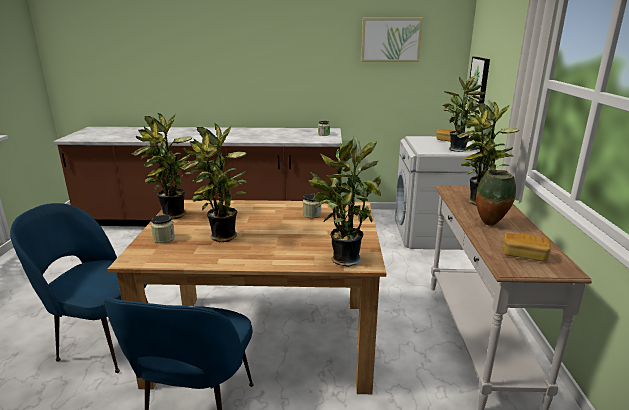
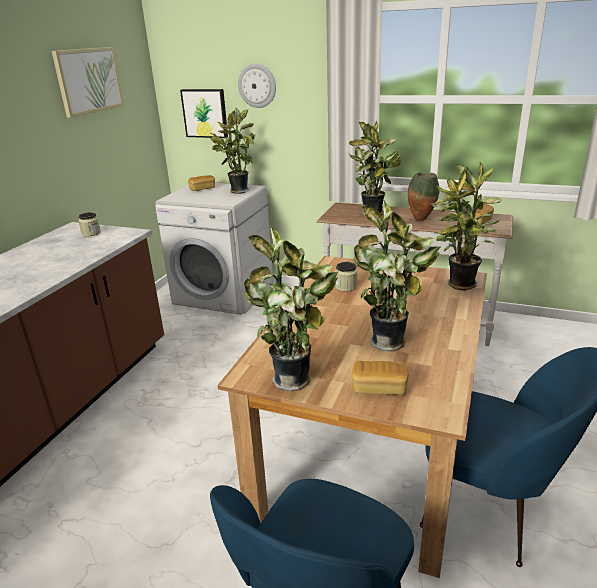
camera: 70 degrees left, 5 degrees up
(164, 238) = (379, 388): jar -> bread
(503, 59) = (257, 86): none -> wall clock

